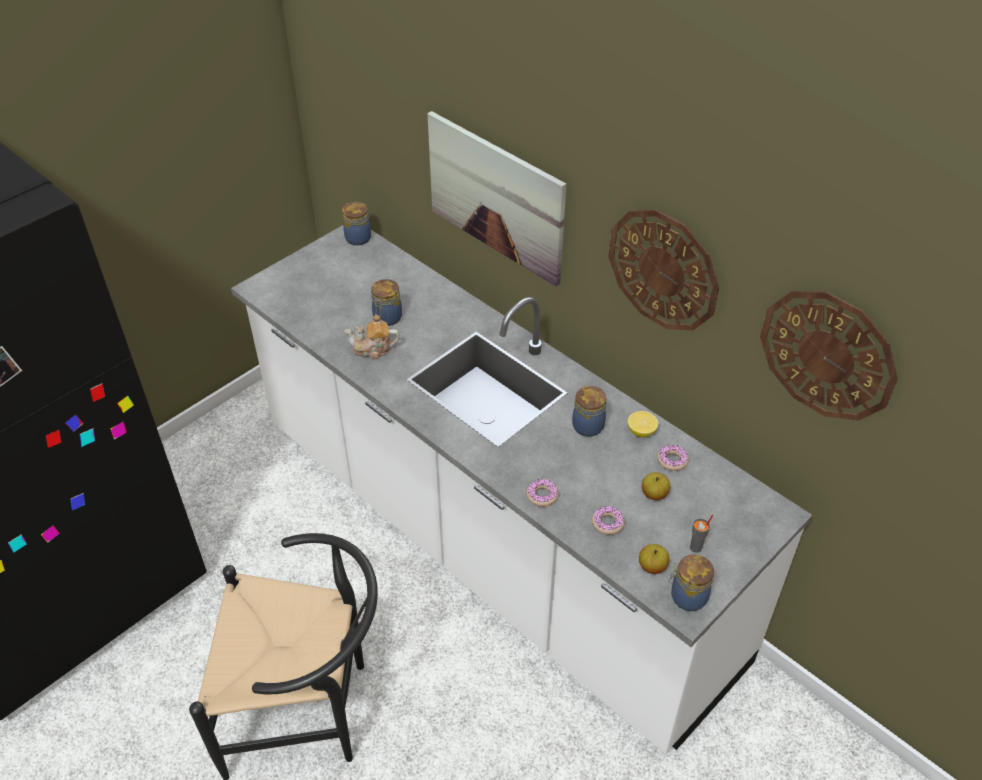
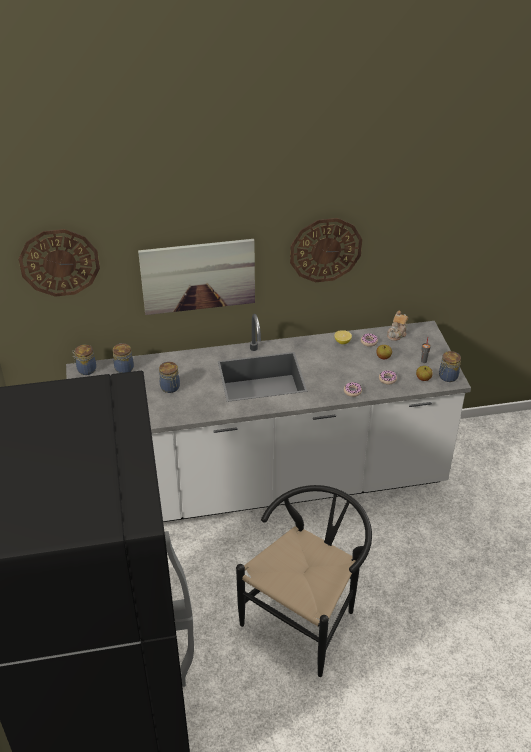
camera: 55 degrees left, 5 degrees down
(373, 349) = (190, 403): teapot -> teapot (397, 334)
(589, 425) = (322, 355): jar -> jar (124, 368)
(827, 354) = (424, 236): wall clock -> wall clock (59, 262)

